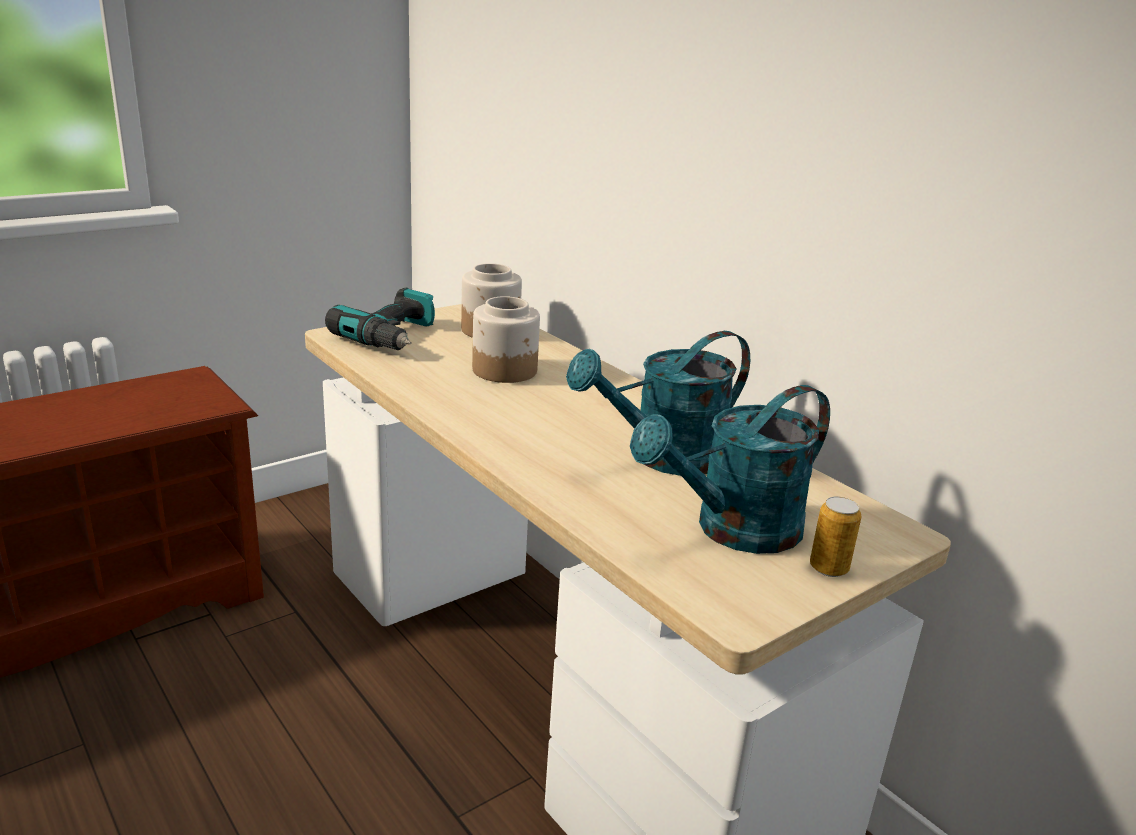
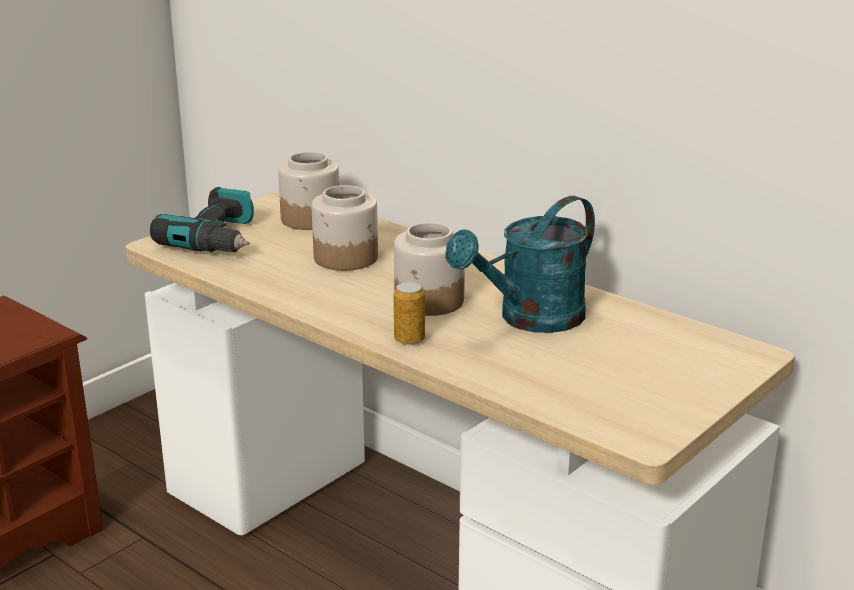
camera: 10 degrees left, 0 degrees up
(566, 424) = (429, 301): none -> jar
(733, 531) = (615, 373): turquoise watering can -> none
(828, 568) = (703, 390): can -> can (409, 339)

